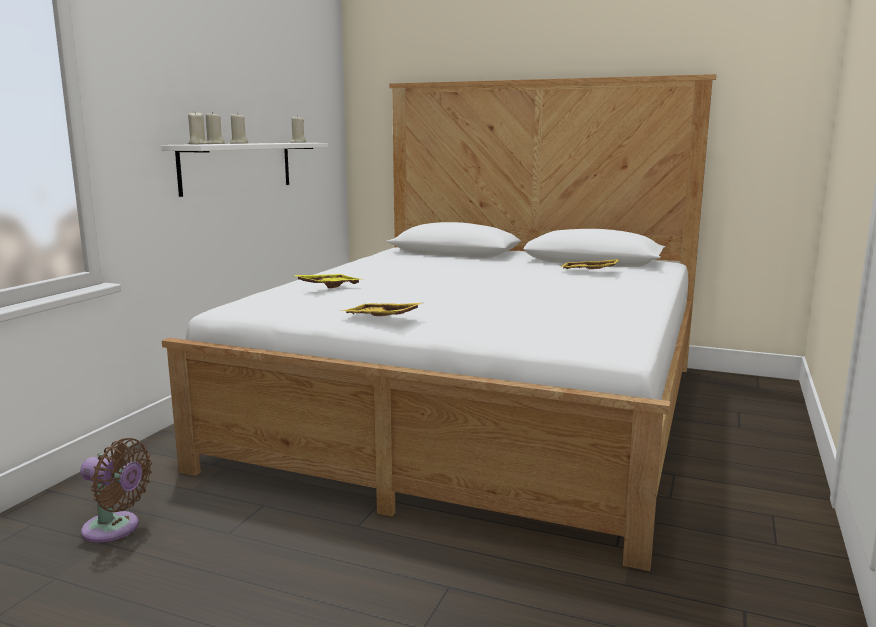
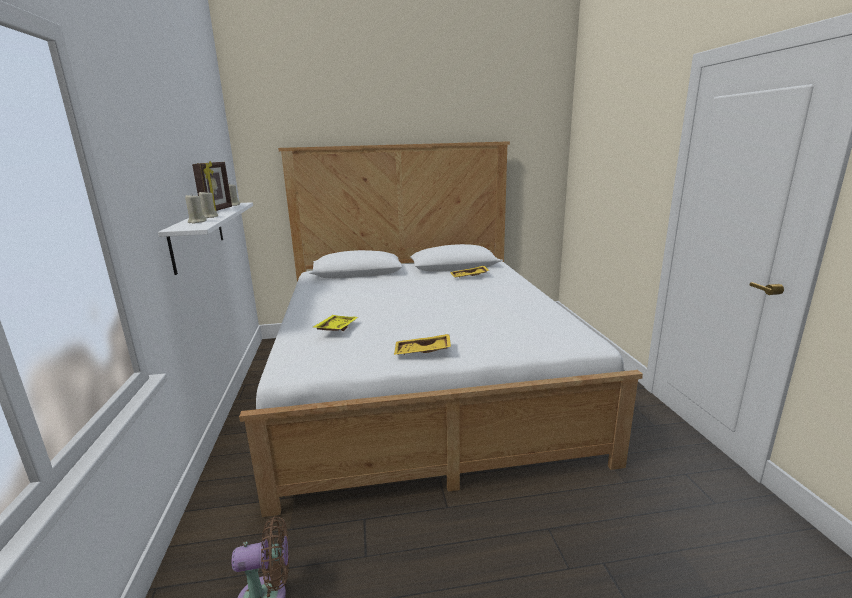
camera: 30 degrees left, 5 degrees up
(197, 144) = (190, 226): beige candle -> none
(269, 143) = (218, 210): none -> picture frame

